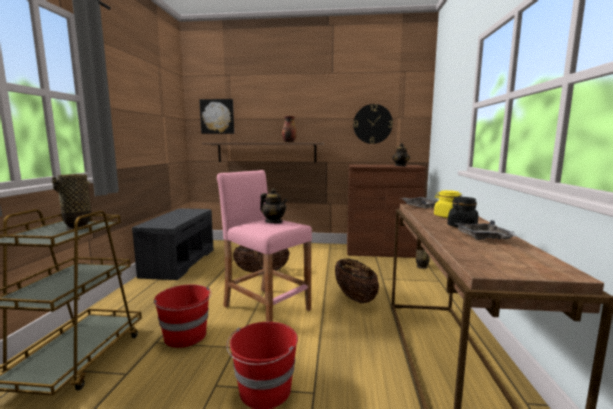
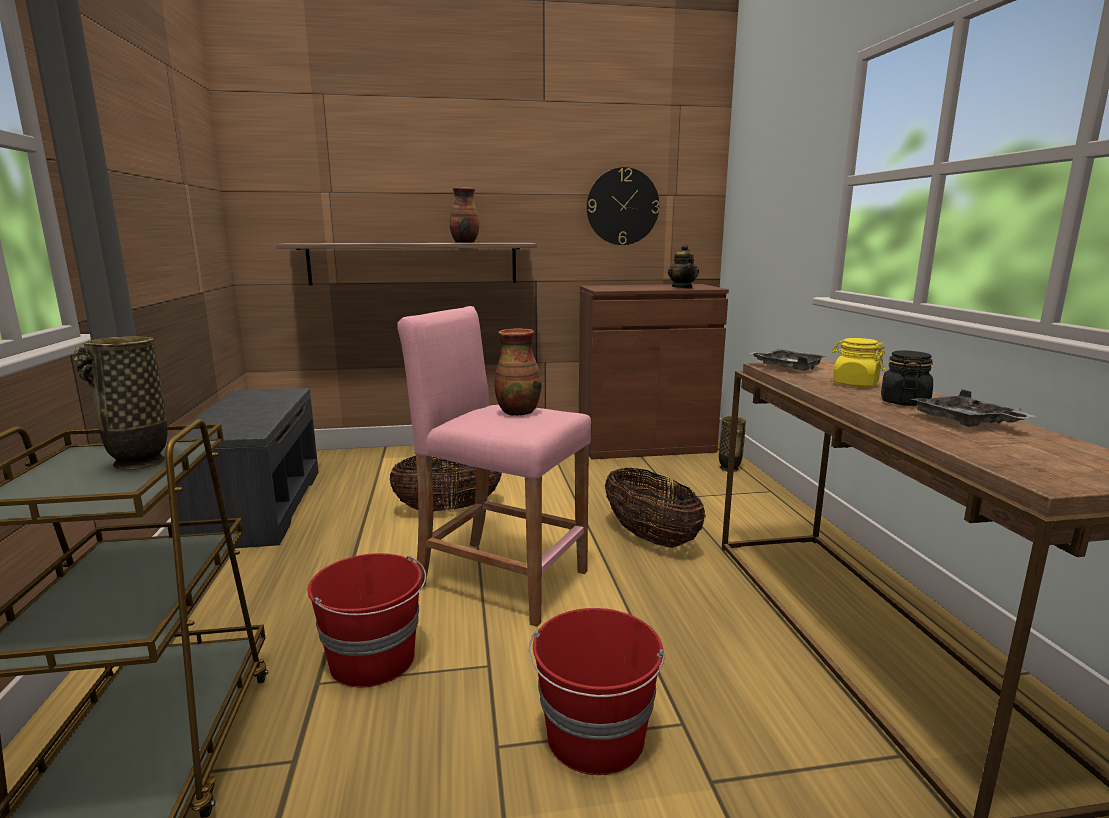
camera: 15 degrees left, 5 degrees up
(217, 116) = (300, 186): picture -> none
(273, 222) = (518, 412): teapot -> vase

